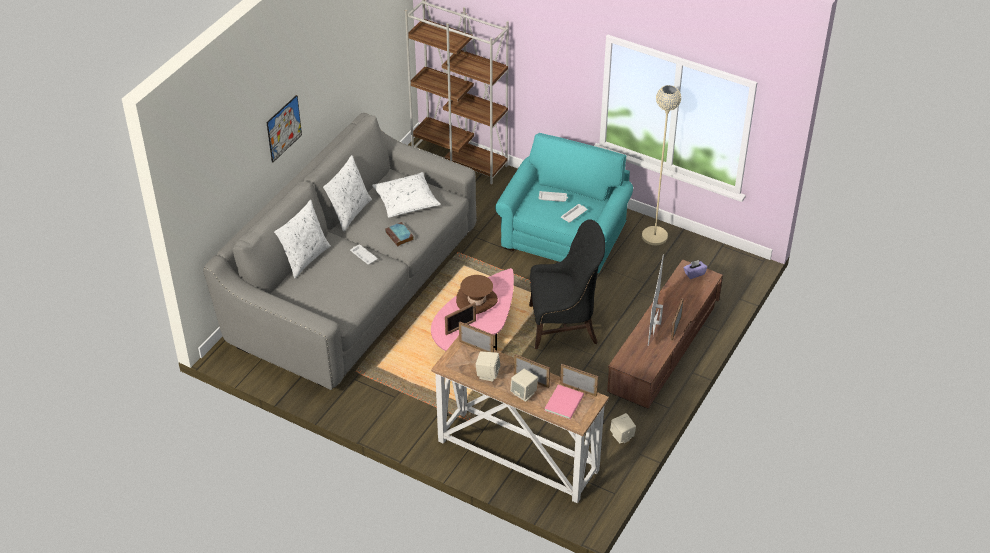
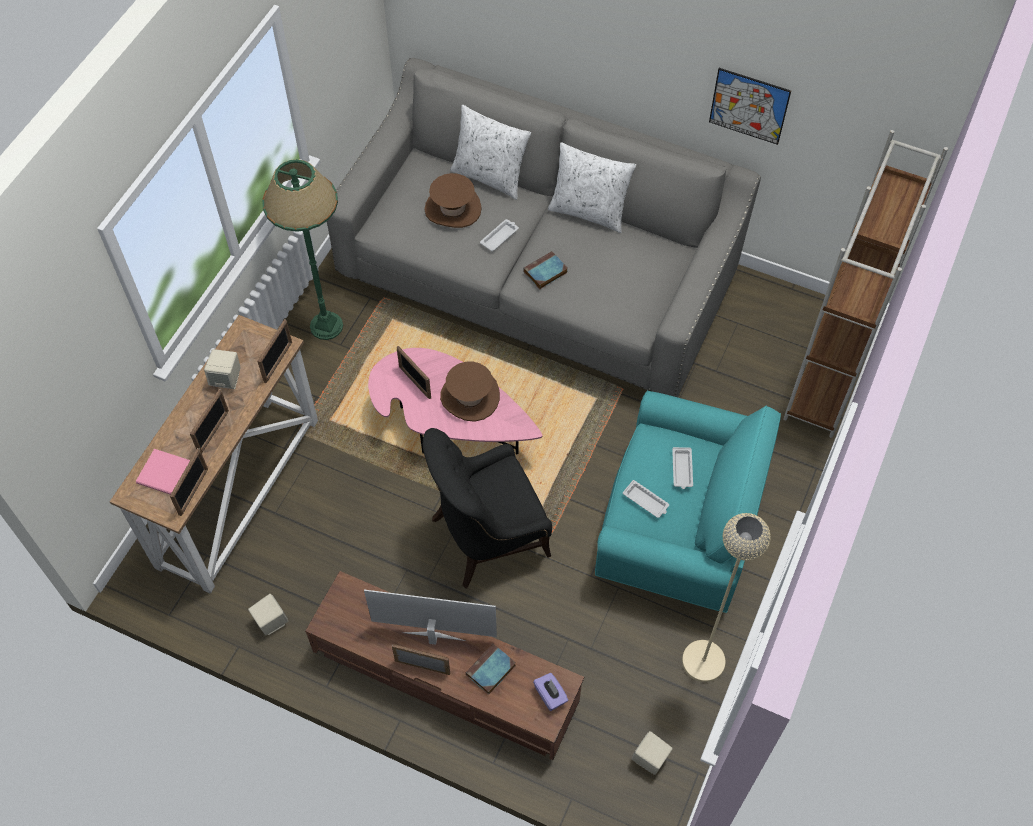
camera: 85 degrees right, 15 degrees up
(284, 128) = (599, 47): picture -> picture (749, 106)
(332, 278) = (453, 209): none -> brown hat
(376, 404) = (327, 326): none -> green floor lamp
(406, 201) = (621, 272): white pillow -> none
(524, 393) = (188, 424): beige speaker -> beige speaker (650, 759)
(564, 324) = (488, 536): black armchair -> black armchair turned 75 degrees clockwise
(679, 298) = (490, 671): none -> book

